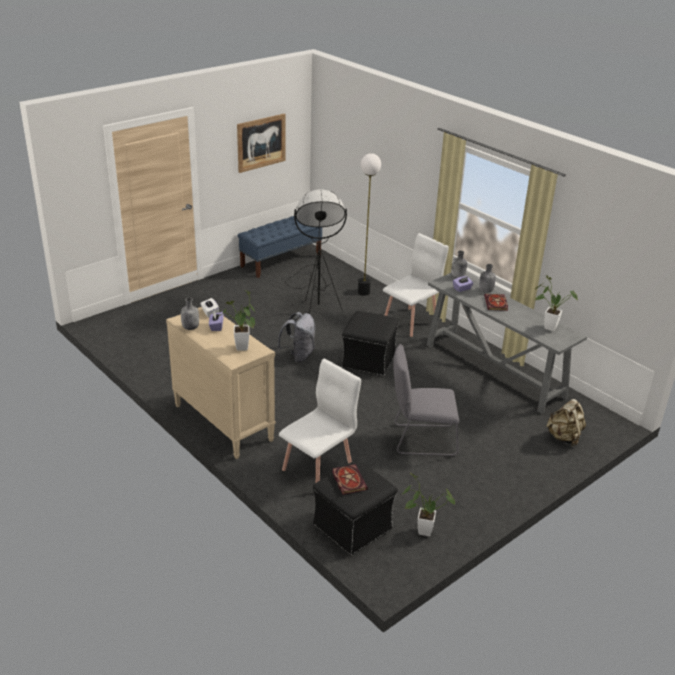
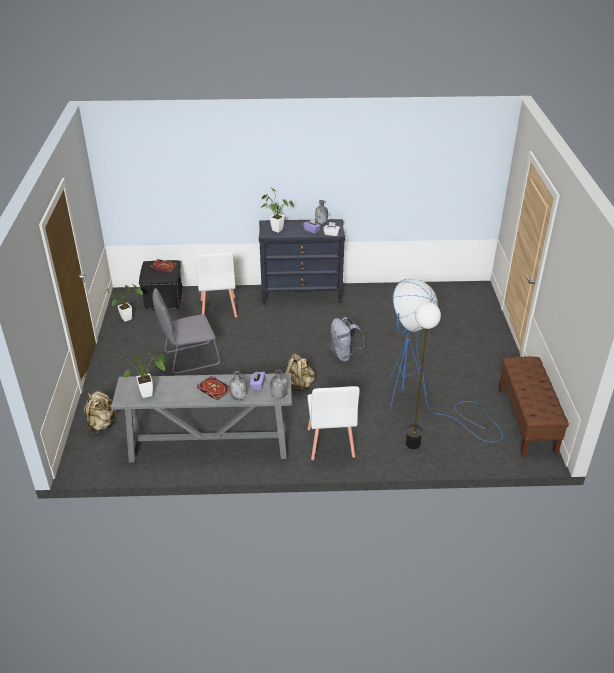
camera: 130 degrees right, 5 degrees up
(222, 423) = (302, 294): beige dresser -> black dresser
(261, 142) = (573, 295): picture -> none
(281, 261) = (526, 421): blue bench -> brown bench
(315, 302) = (421, 403): black floor lamp -> blue floor lamp
(368, 361) = (299, 385): black ottoman -> beige backpack
(421, 439) = (189, 359): grey chair -> grey chair turned 150 degrees counterclockwise

